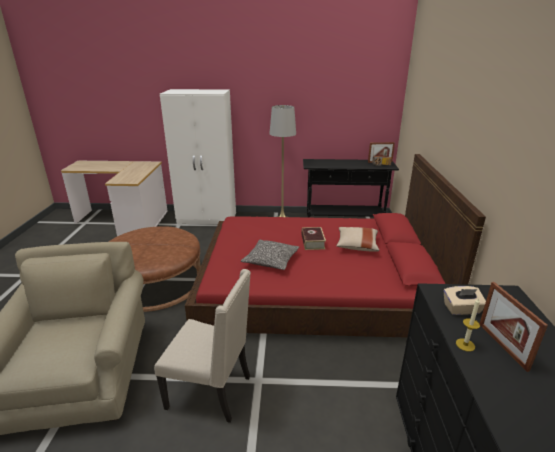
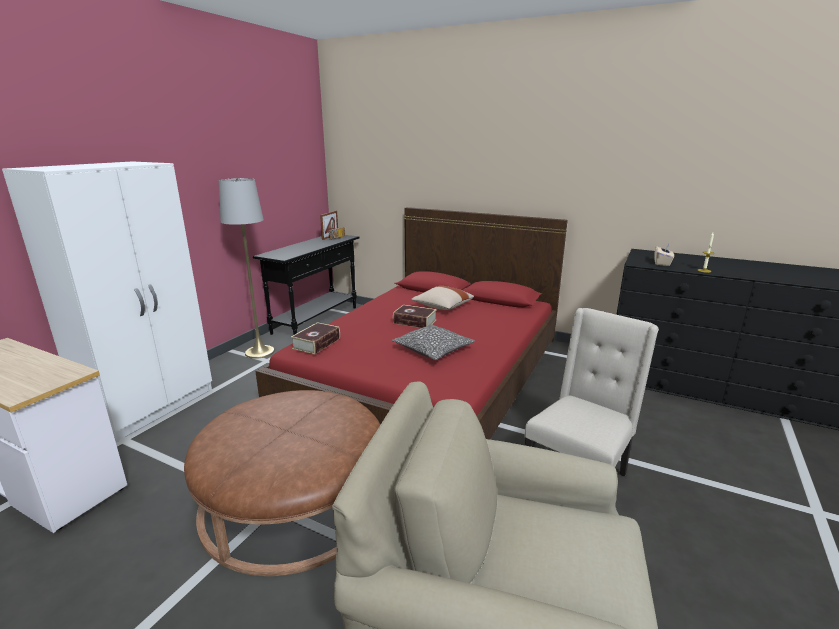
camera: 65 degrees left, 5 degrees down
(245, 221) = (316, 343): none -> book
(502, 346) = (703, 265): picture frame -> none

